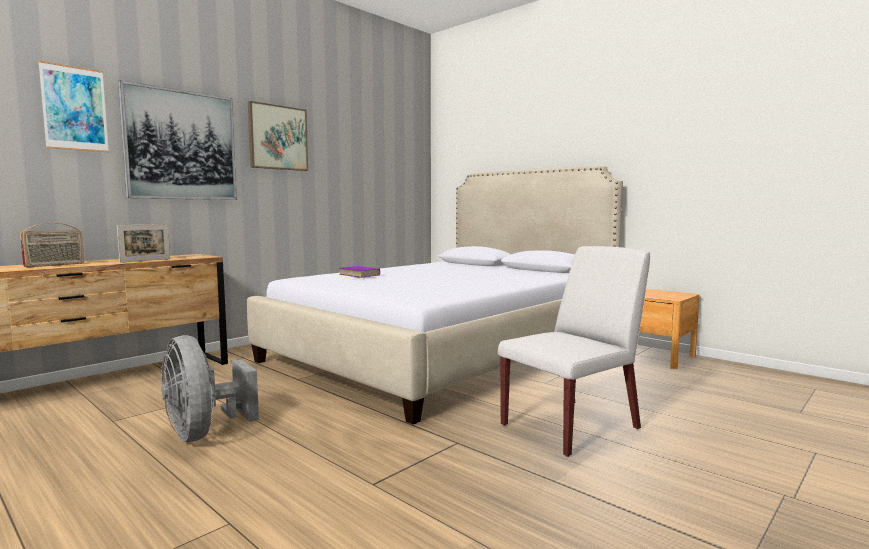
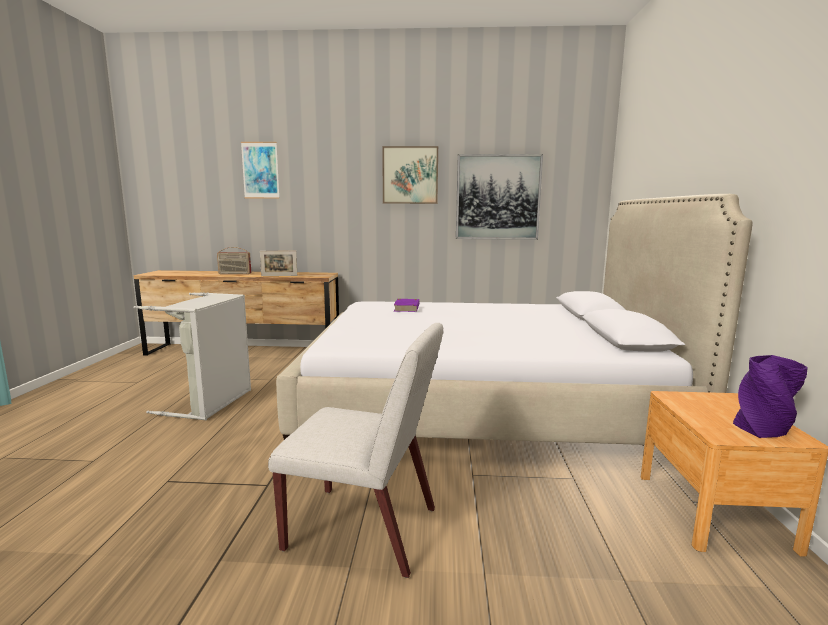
camera: 50 degrees right, 5 degrees up
(181, 145) = (328, 189): picture -> picture (497, 197)
(203, 433) = (211, 403): grey fan -> grey laundry basket
(672, 294) = (762, 430): none -> purple vase

